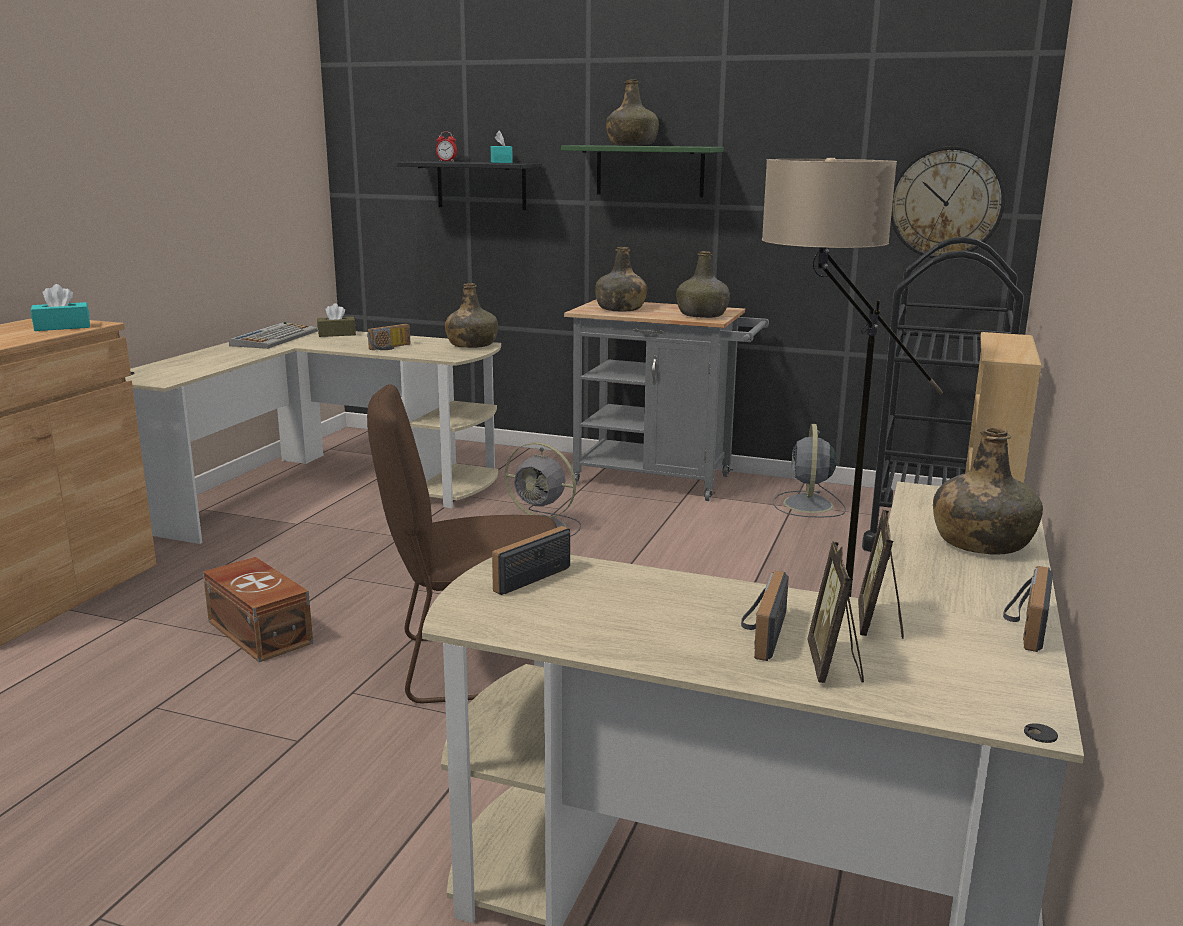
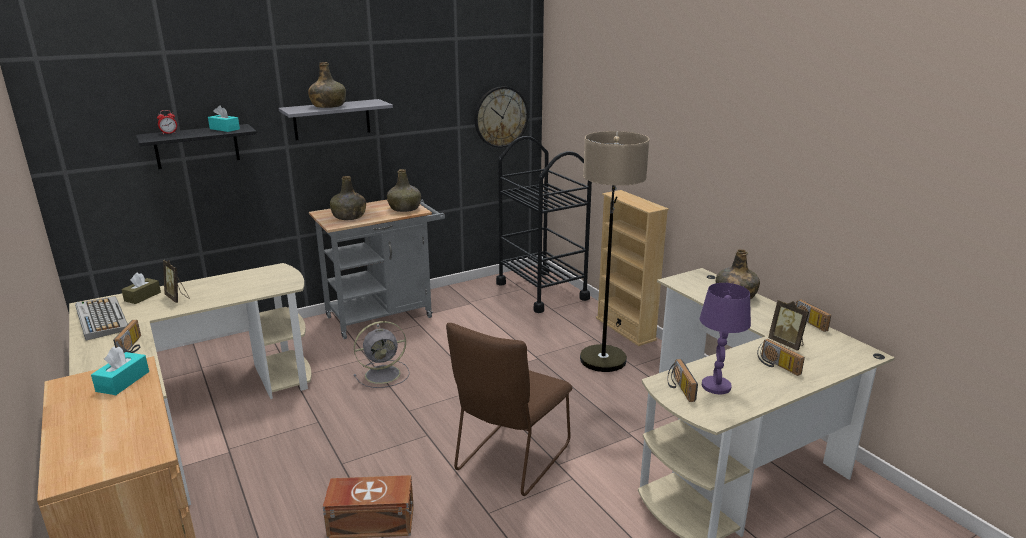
camera: 50 degrees left, 5 degrees up
(391, 348) = (224, 293): radio -> radio (133, 346)
(471, 345) = (272, 271): green bottle -> none
(583, 599) = (715, 386): none -> purple table lamp
(650, 171) = (332, 119): green shelf -> grey shelf
(808, 505) = (476, 299): grey fan -> none
(834, 666) = (813, 365): picture frame -> picture frame (177, 298)

